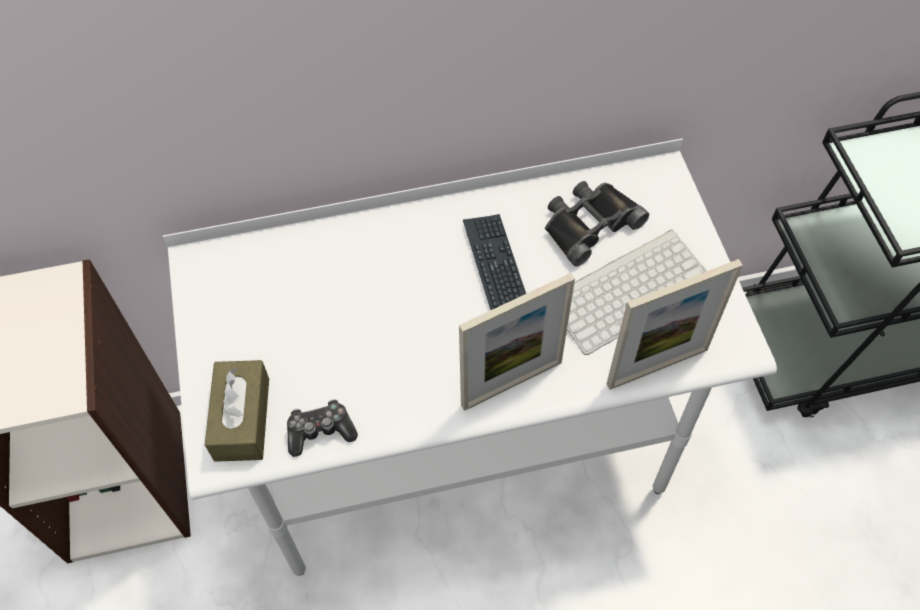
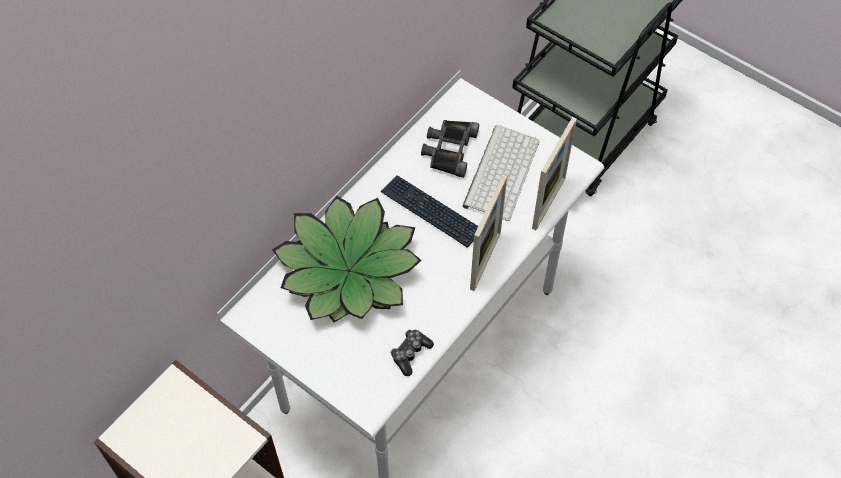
camera: 40 degrees left, 0 degrees up
(242, 419) = (362, 378): brown tissue box -> none
(346, 285) = (348, 270): none -> potted plant

